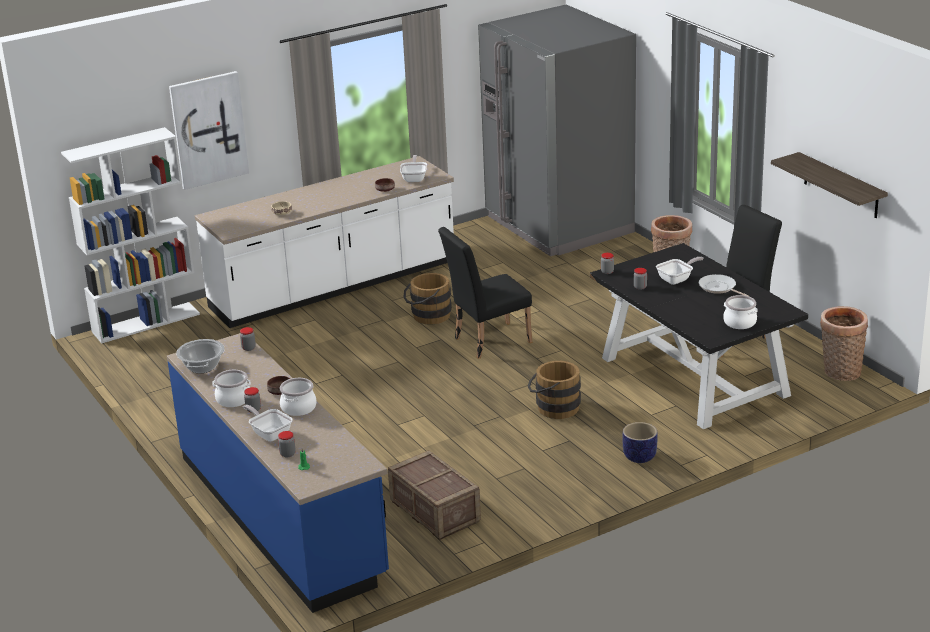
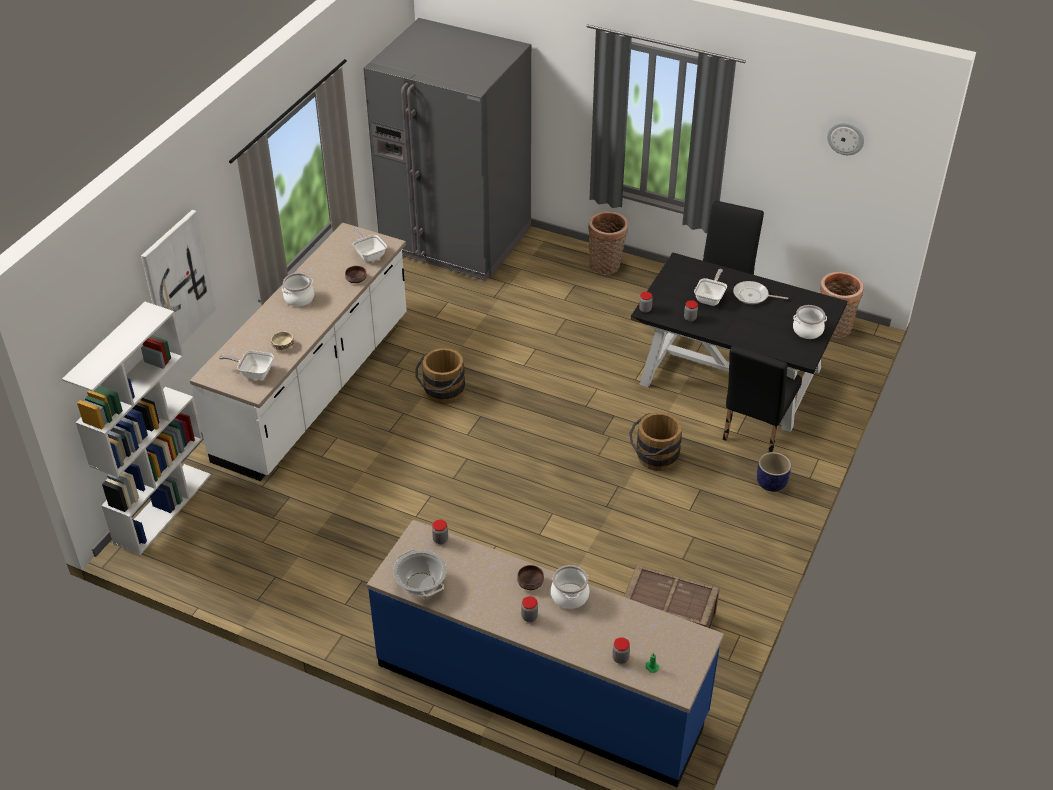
camera: 35 degrees left, 15 degrees up
(233, 399) = (496, 612): cooking pot -> cooking pot (299, 298)
(269, 433) = (577, 640): frying pan -> frying pan (253, 372)
(487, 341) = (524, 403): black chair -> black chair (755, 432)
(841, 186) = (822, 169): shelf -> none
(857, 150) = (845, 138): none -> wall clock

